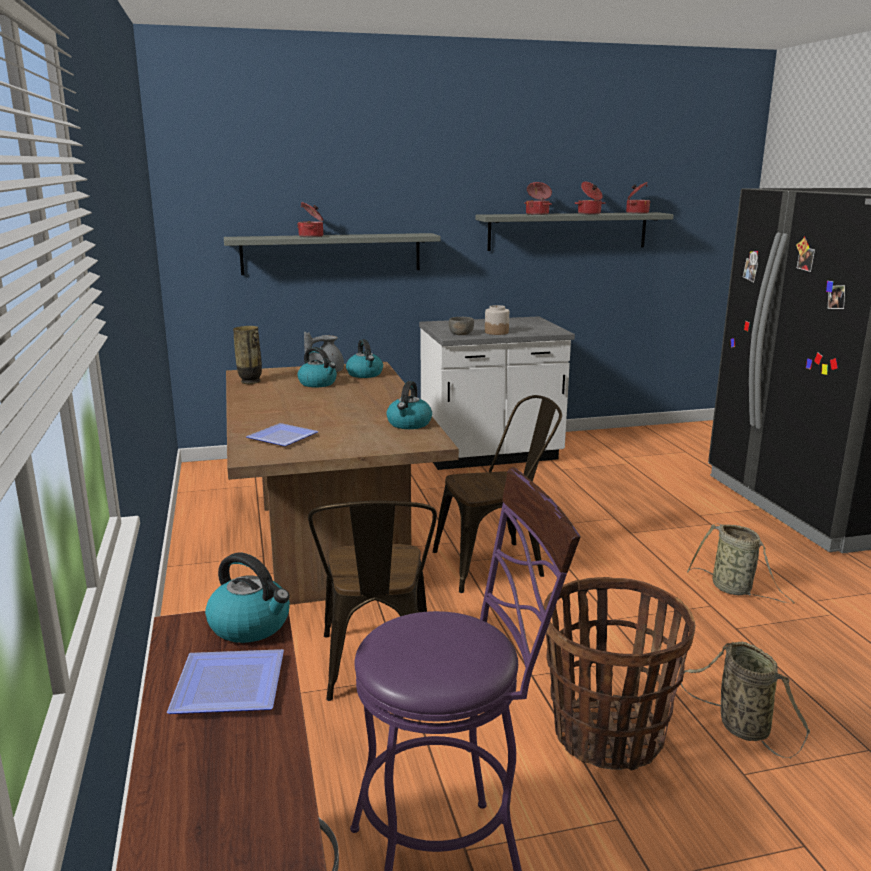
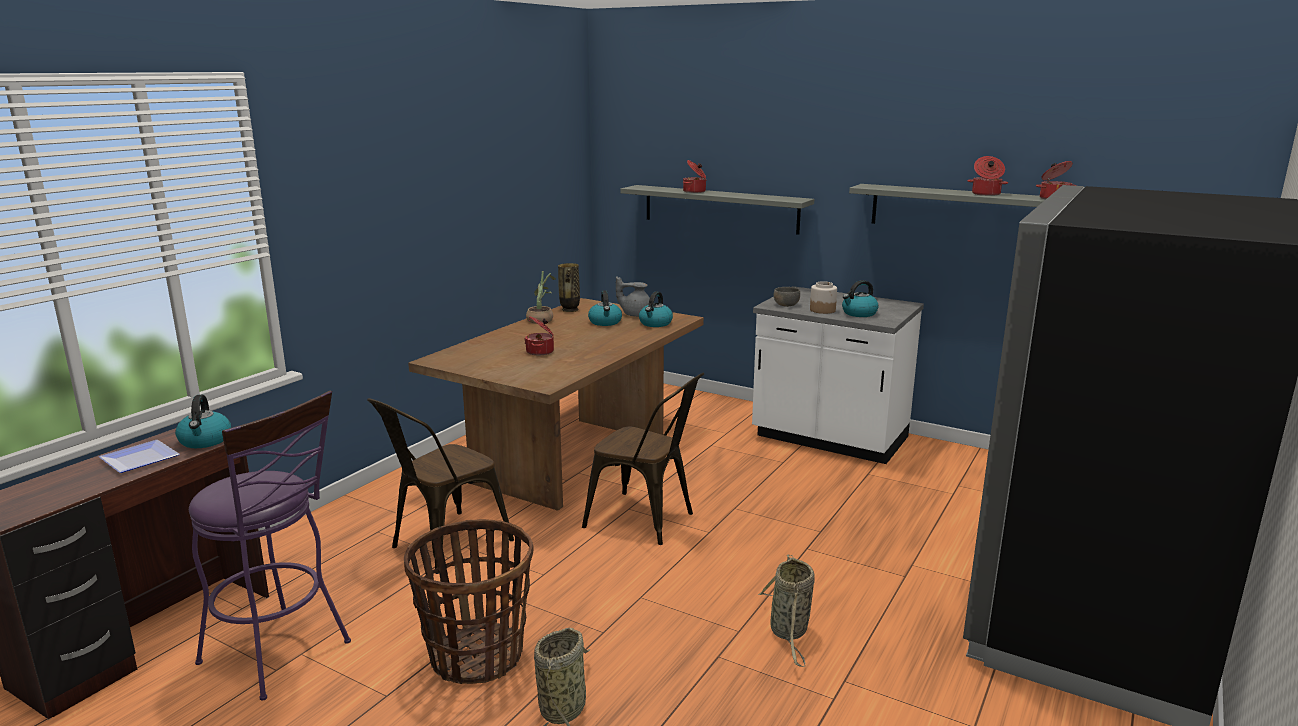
camera: 45 degrees right, 0 degrees up
(248, 395) = (541, 319): none -> potted plant
(280, 438) = (478, 353): plate -> none
(409, 424) = (571, 368): kettle -> kettle (859, 313)
(537, 214) = (922, 189): cooking pot -> cooking pot (541, 351)

